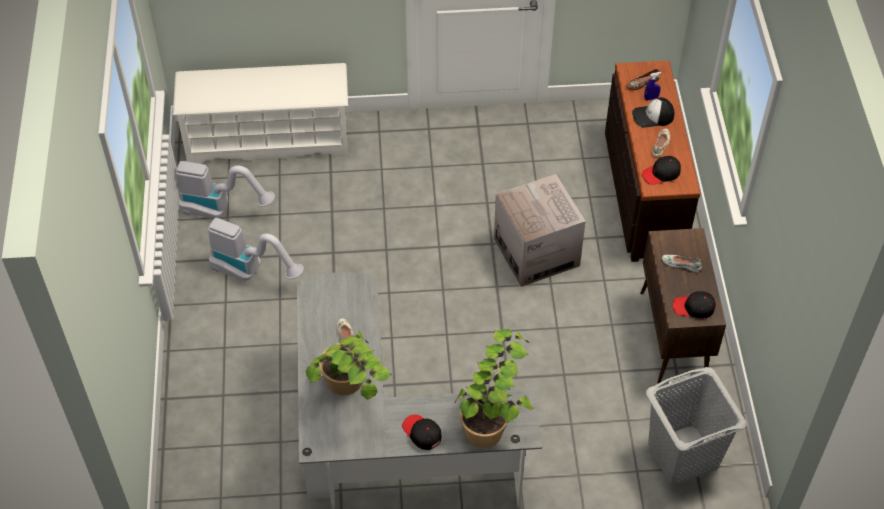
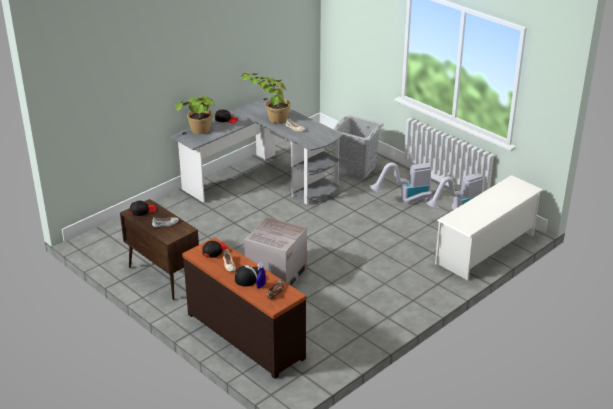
camera: 140 degrees right, 20 degrees down
(682, 455) = (119, 236): grey laundry basket -> grey laundry basket (356, 170)

